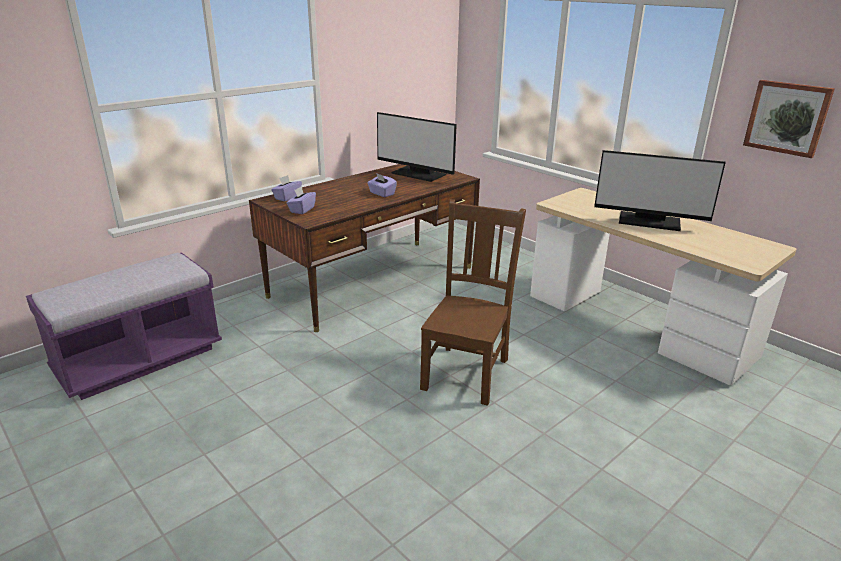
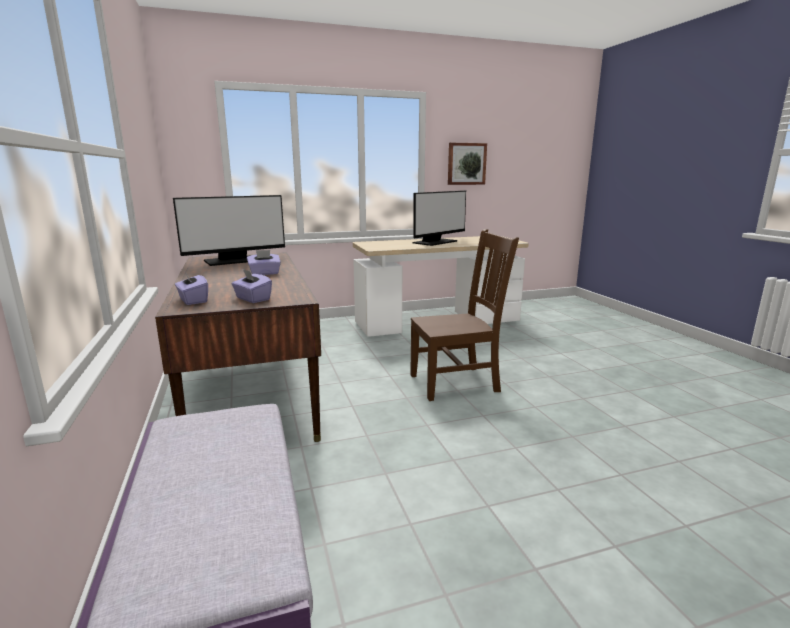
camera: 65 degrees left, 10 degrees down
(467, 372) = (457, 383): brown chair -> brown chair turned 120 degrees clockwise

